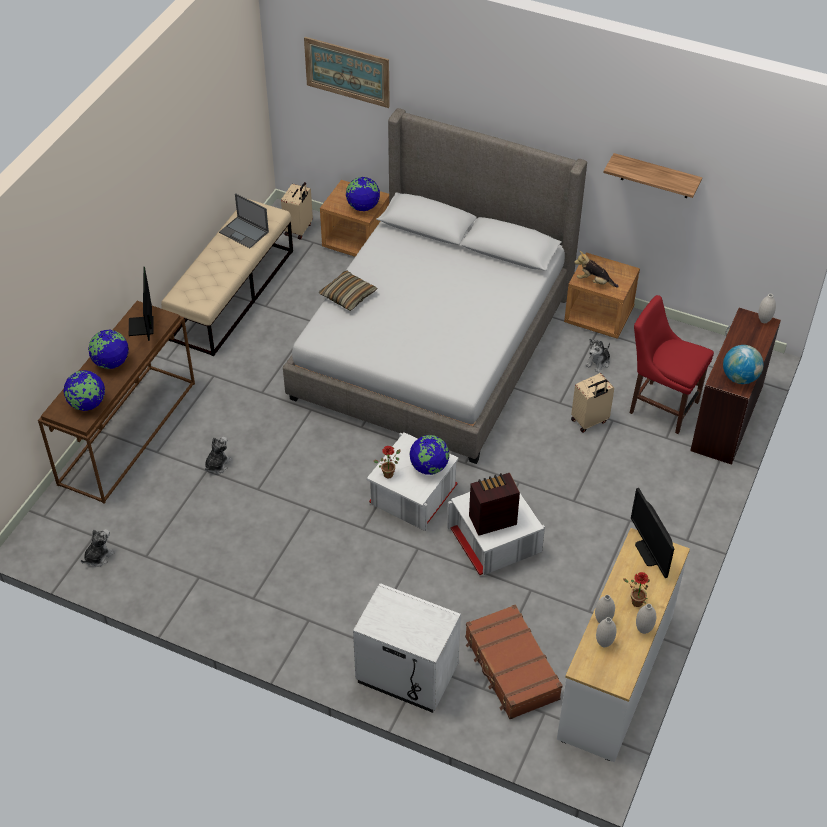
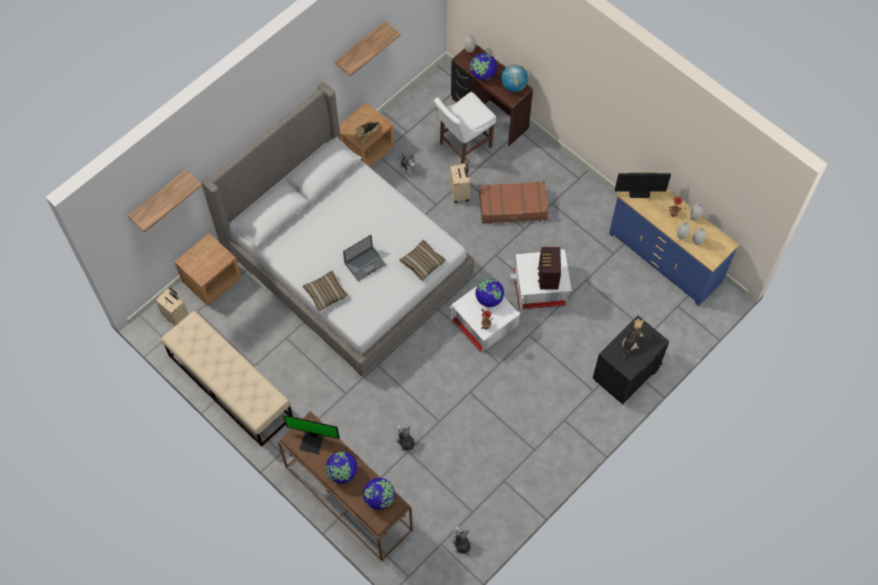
camera: 70 degrees left, 15 degrees up
(244, 232) = (204, 349): laptop -> laptop (365, 263)
(347, 71) = (159, 198): picture -> shelf
(363, 207) = (215, 256): globe -> globe (483, 74)
(406, 675) = (626, 374): white nightstand -> black nightstand
(412, 616) = (631, 343): none -> plush toy
(431, 369) = (422, 263): none -> pillow
(511, 668) = (641, 313): brown suitcase -> brown suitcase (513, 207)
(616, 677) = (665, 257): white dresser -> blue dresser
(661, 405) = (463, 146): red chair -> white chair

